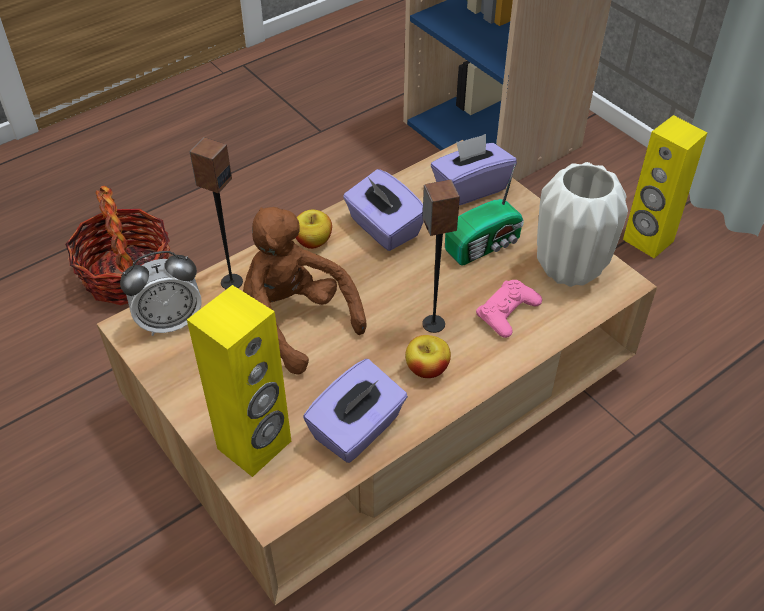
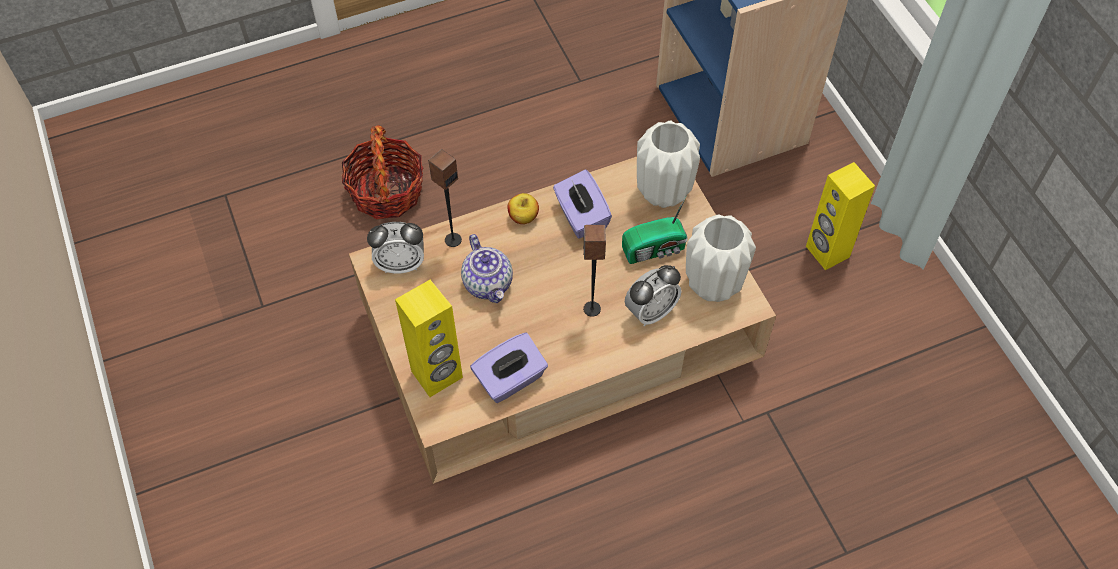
camera: 15 degrees right, 10 degrees up
(292, 322) = (489, 283): brown plush toy -> teapot
(427, 369) = (574, 344): apple -> none
(470, 188) = (663, 193): purple tissue box -> white vase
(507, 312) = (651, 311): pink game controller -> alarm clock

